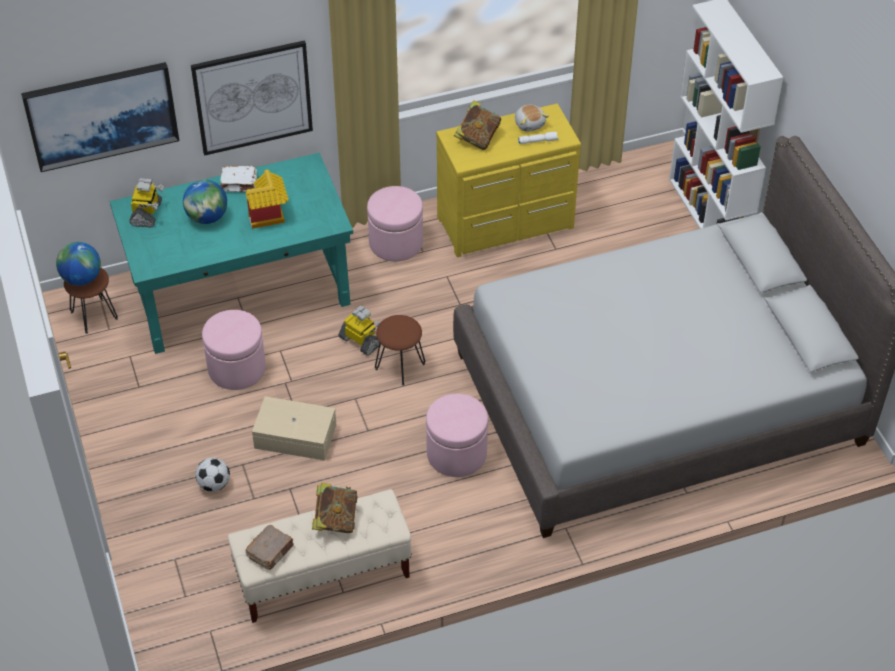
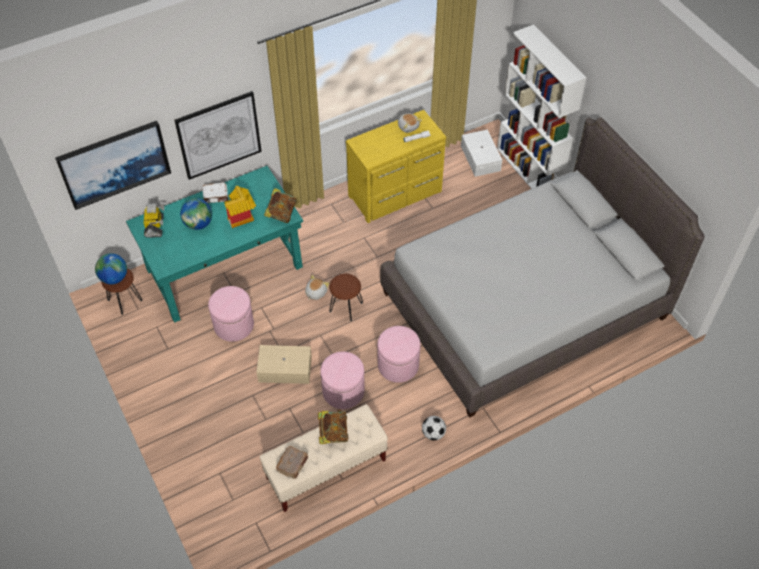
camera: 10 degrees left, 5 degrees up
(214, 484) = (236, 413): football -> football (433, 433)
(361, 341) = (315, 292): toy robot -> plush toy
(396, 243) = (324, 218): pink ottoman -> pink ottoman (343, 391)
(477, 138) = (375, 141): book -> book (281, 213)
(642, 189) = (481, 158): none -> white storage box

